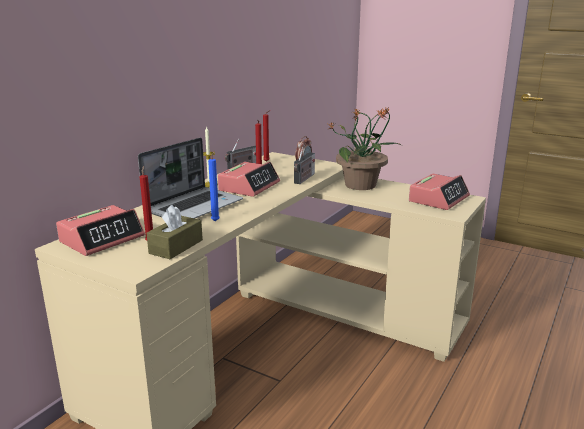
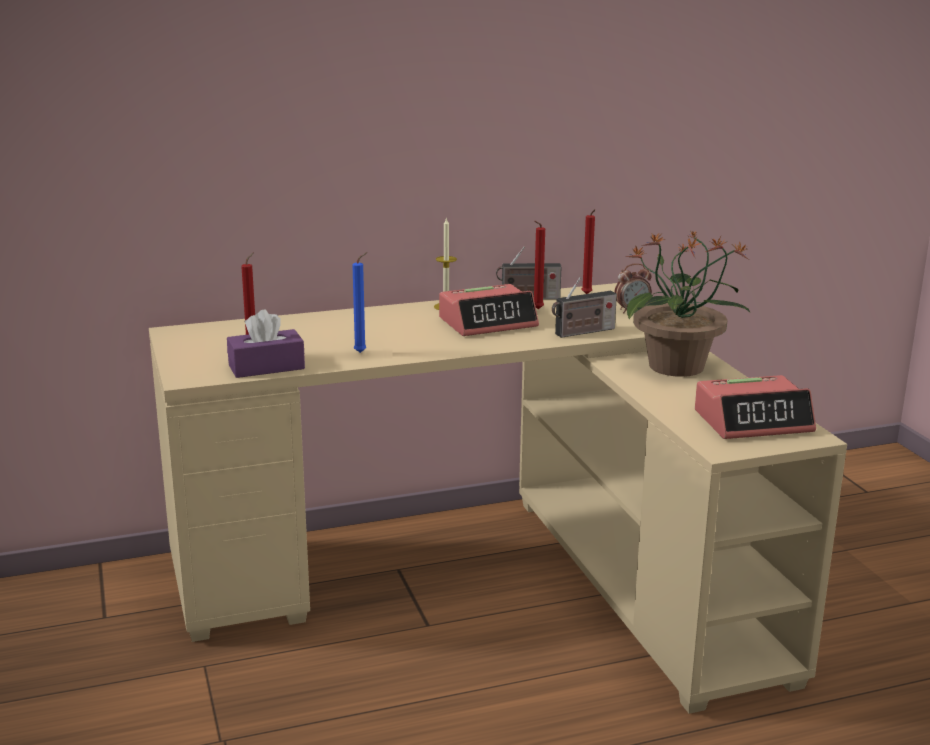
camera: 40 degrees right, 0 degrees up
(102, 239) = (218, 336): alarm clock -> none
(176, 246) = (266, 367): brown tissue box -> purple tissue box
(194, 206) = (374, 328): laptop -> none

